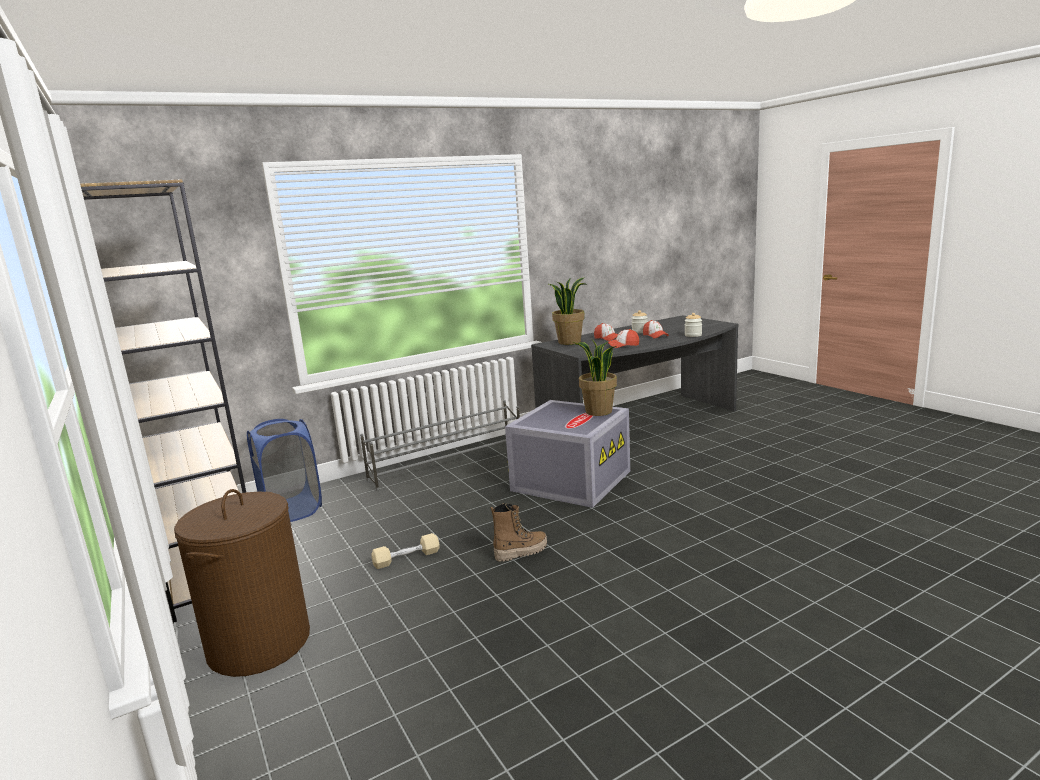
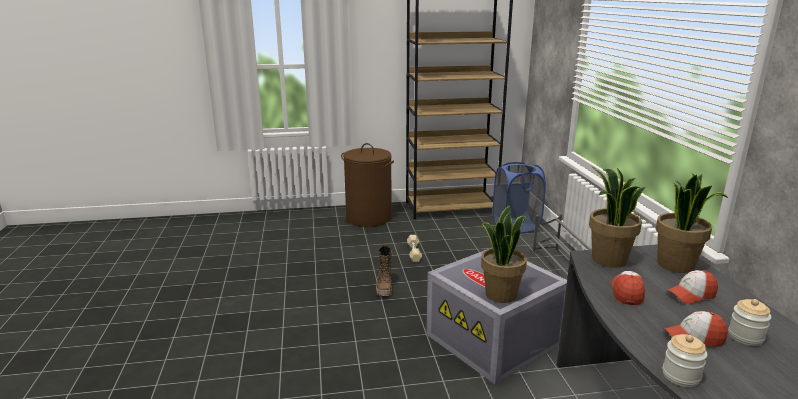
camera: 110 degrees right, 5 degrees up
(581, 351) = (608, 260): none -> potted plant

